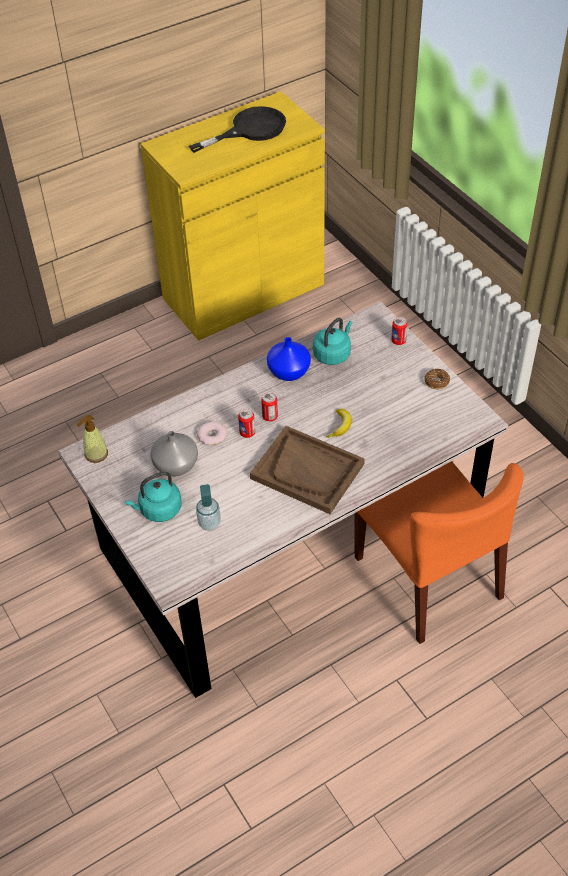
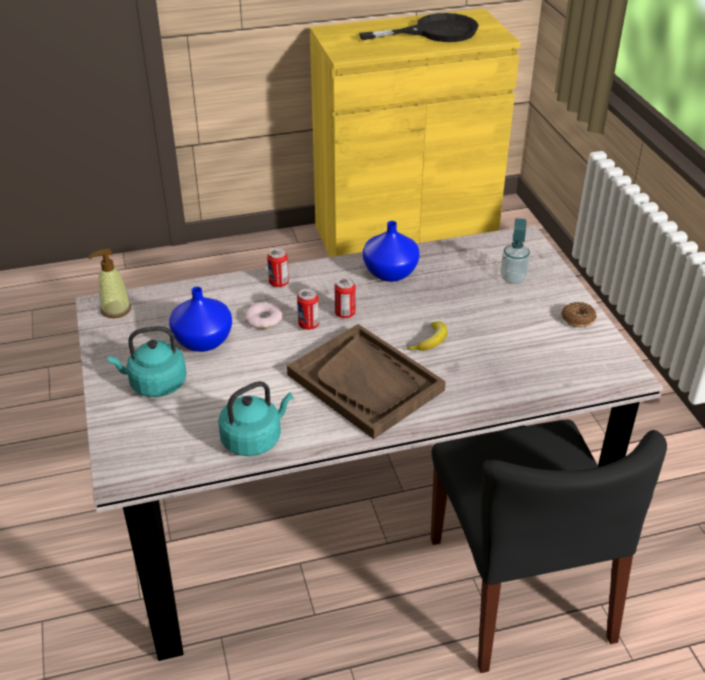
camera: 15 degrees right, 10 degrees down
(177, 465) = (204, 341): grey vase -> blue vase
(209, 523) = (210, 414): soap dispenser -> soap dispenser (513, 278)
(333, 354) = (453, 265): turquoise kettle -> turquoise kettle (254, 439)
(398, 341) = (542, 267): can -> can (279, 283)
(428, 578) = (520, 589): orange chair -> black chair

